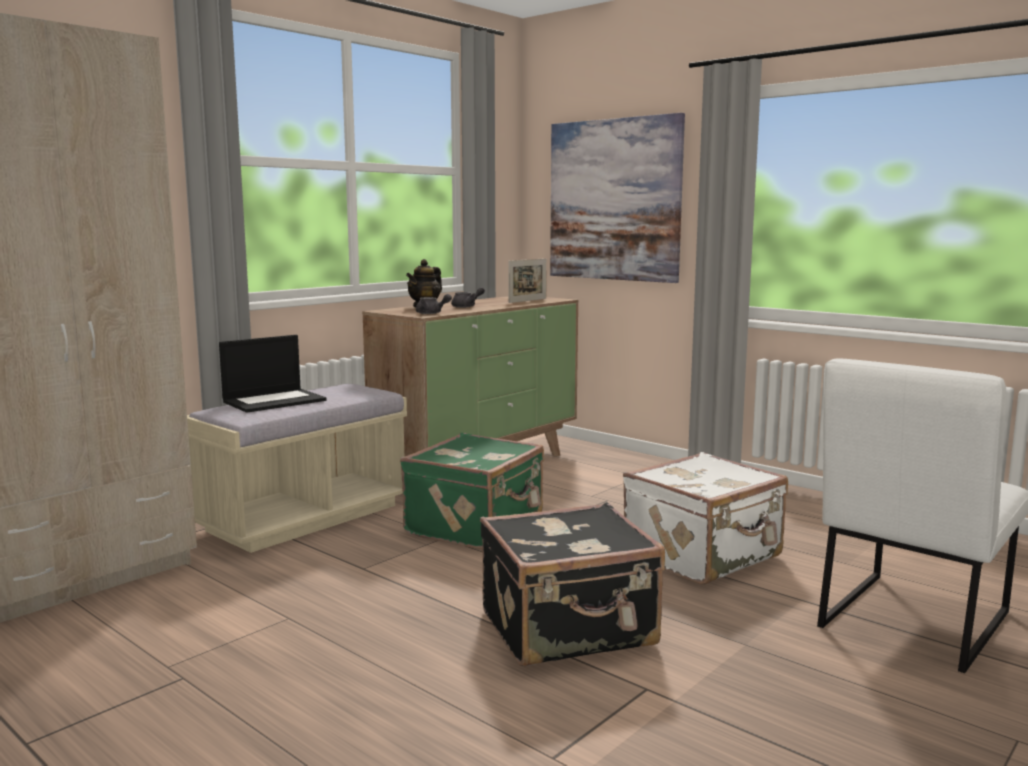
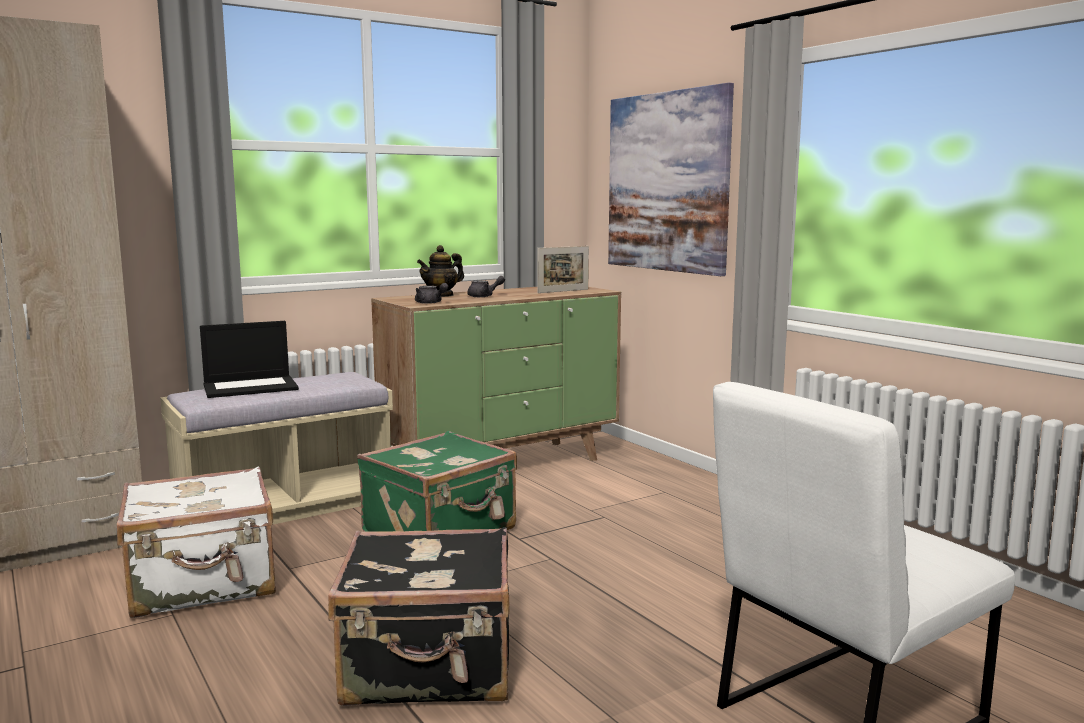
camera: 15 degrees right, 0 degrees up
(704, 556) = (656, 597): white suitcase -> white suitcase (204, 584)

